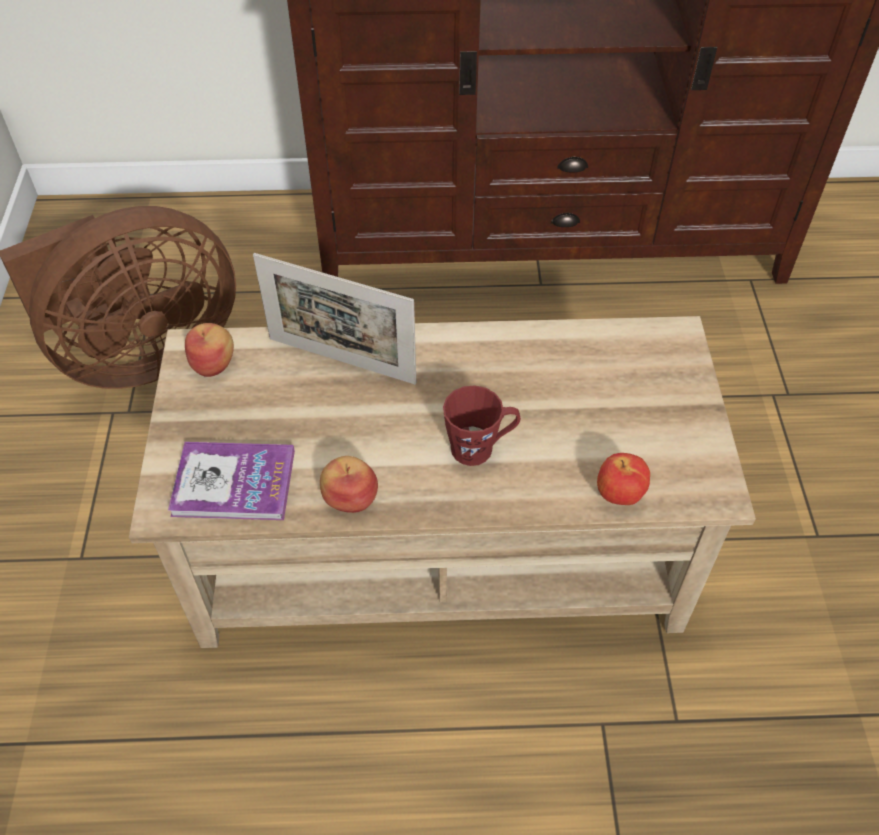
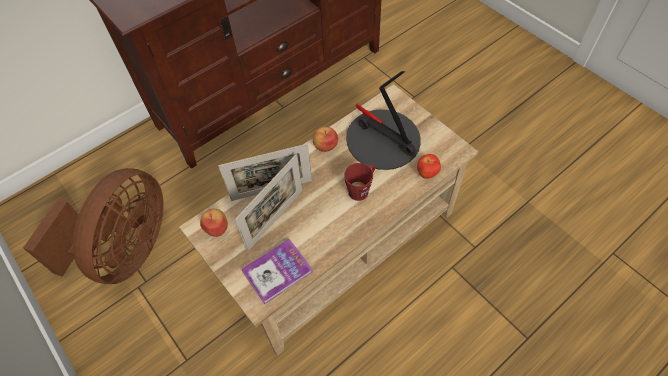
camera: 35 degrees left, 5 degrees up
(305, 406) = (275, 219): none -> picture frame
(350, 497) = (330, 244): apple -> apple (325, 145)
(590, 395) = (382, 141): none -> table lamp

